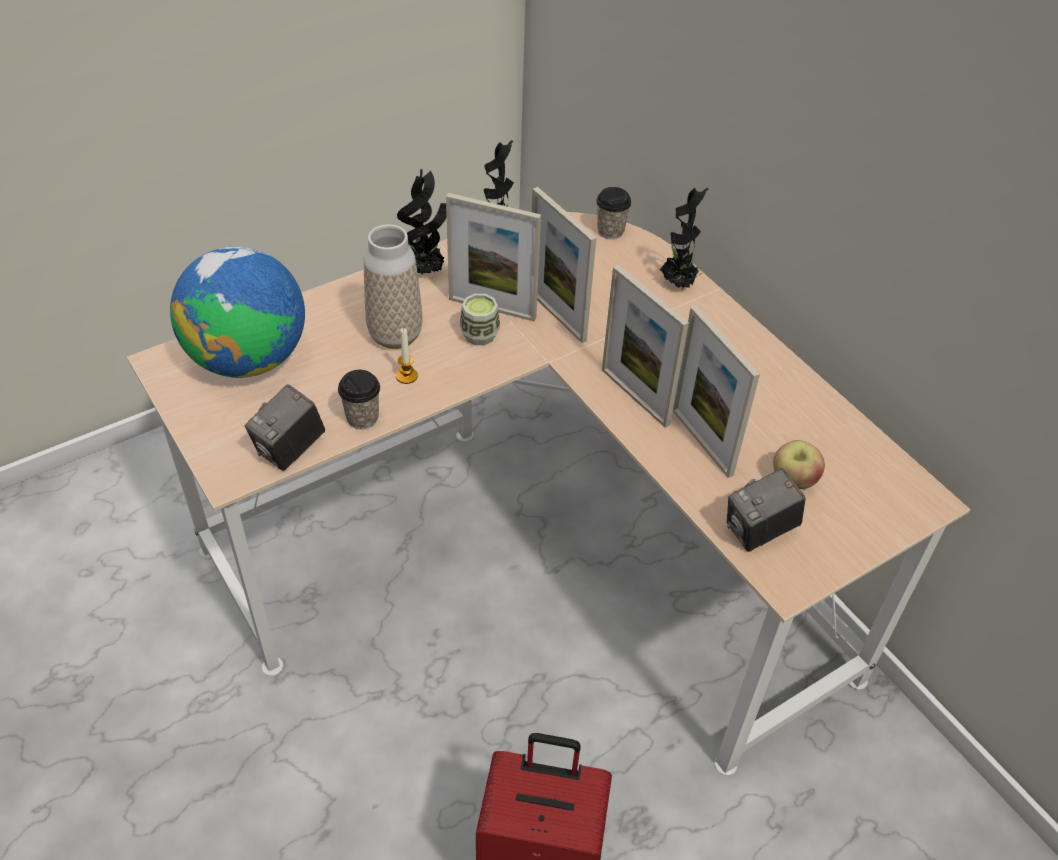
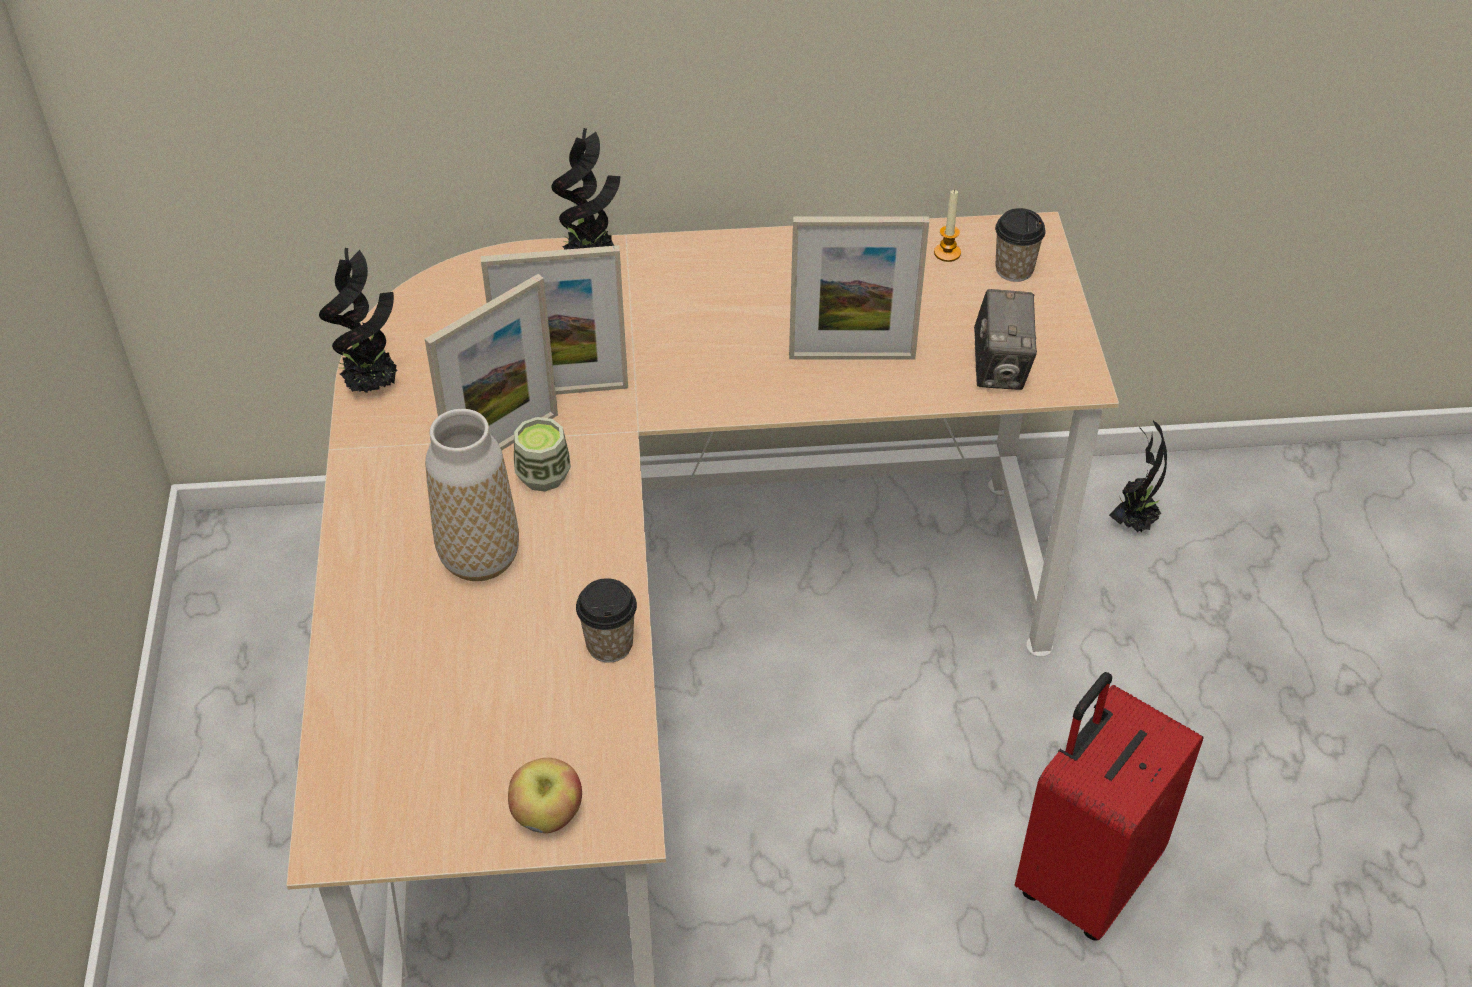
camera: 60 degrees left, 0 degrees up
(249, 359) = (406, 733): globe -> none
(290, 450) = (615, 740): camera -> none
(406, 376) = (565, 574): candle -> candle (947, 253)
(426, 271) = (378, 482): potted plant -> potted plant (1134, 522)
(610, 231) = (450, 280): cup -> cup (1014, 270)
(635, 397) = (748, 380): picture frame -> none
(793, 480) = (949, 312): apple -> apple (547, 815)

